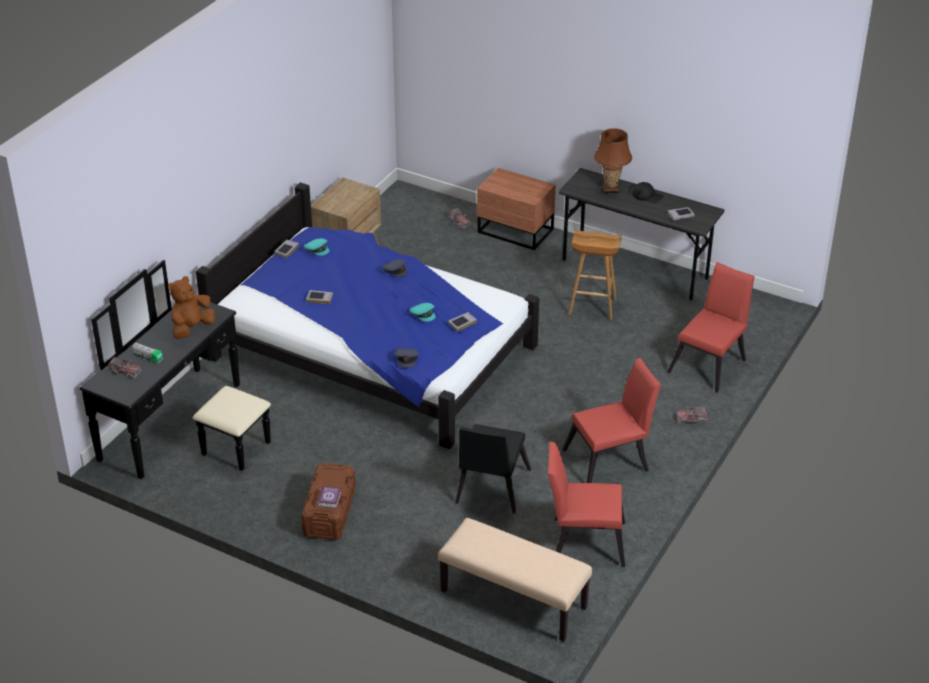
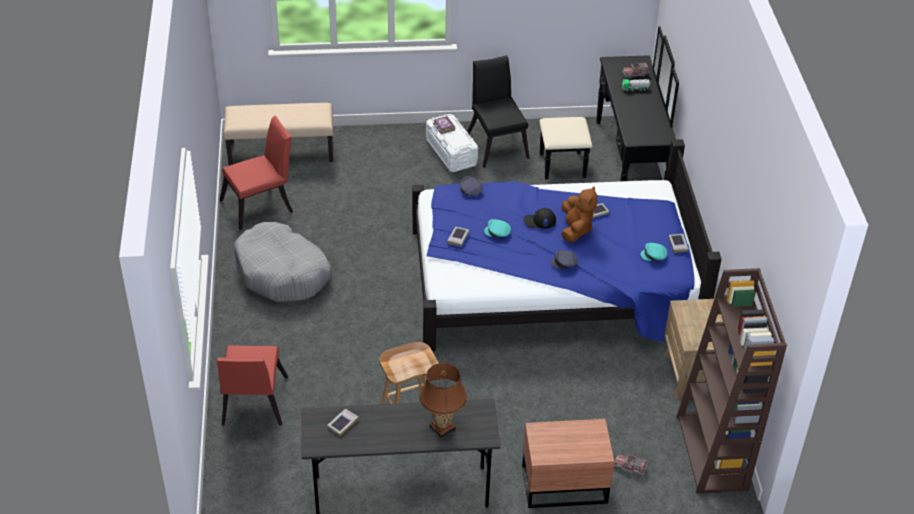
camera: 145 degrees right, 5 degrees up
(192, 328) = (636, 119): brown plush toy -> brown plush toy (575, 229)
(329, 513) = (451, 152): brown storage box -> white storage box
(394, 208) = (713, 453): none -> brown bookcase
(490, 489) = (356, 212): black chair -> black chair (496, 144)
(611, 459) = (282, 273): red chair -> grey dog bed
(647, 196) = (396, 436): black cap -> black cap (539, 221)
(691, 419) = (238, 338): toy truck -> none

